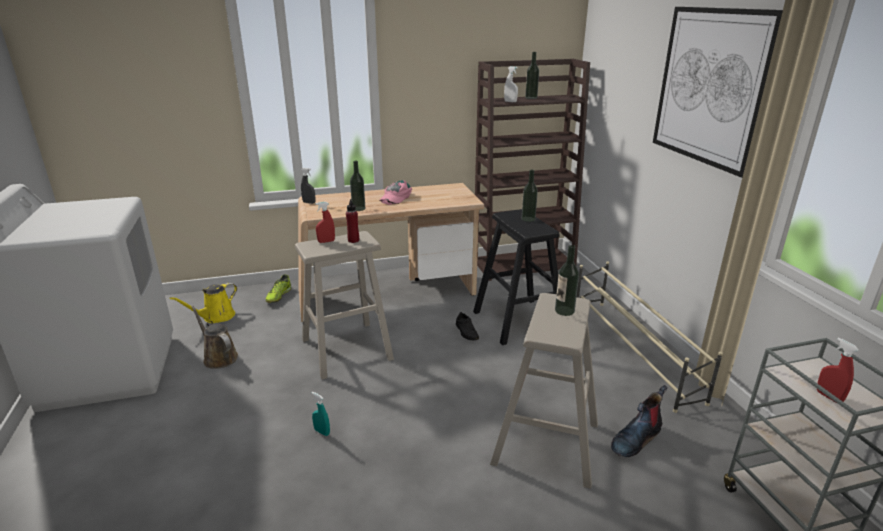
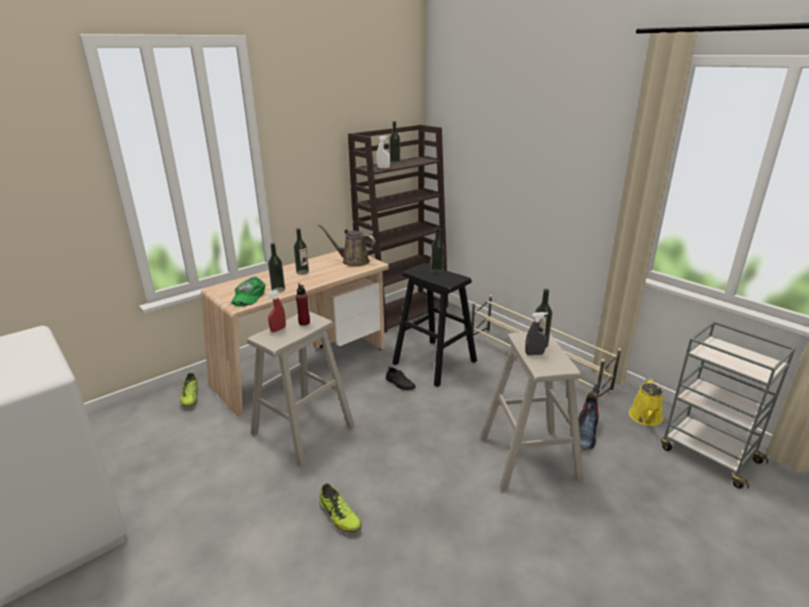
camera: 25 degrees left, 0 degrees up
(216, 317) = (134, 438): yellow watering can -> yellow watering can (646, 418)
(218, 357) = (172, 479): brown watering can -> brown watering can (353, 261)
(309, 202) = (220, 293): grey spray bottle -> grey spray bottle (534, 354)
(322, 432) = (339, 516): turquoise spray bottle -> shoe
(328, 209) = (248, 296): none -> green cap
(395, 197) = (302, 272): pink cap -> bottle
(711, 87) = (572, 144): picture -> none
(828, 397) = (739, 362): red spray bottle -> none

